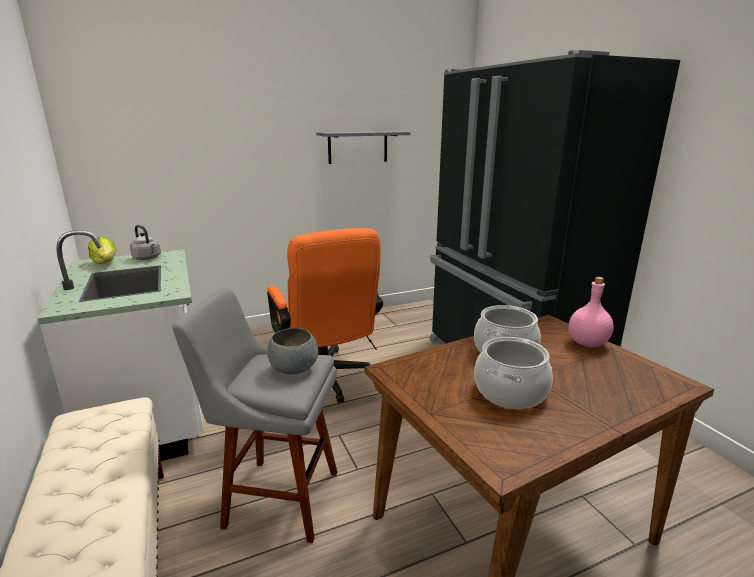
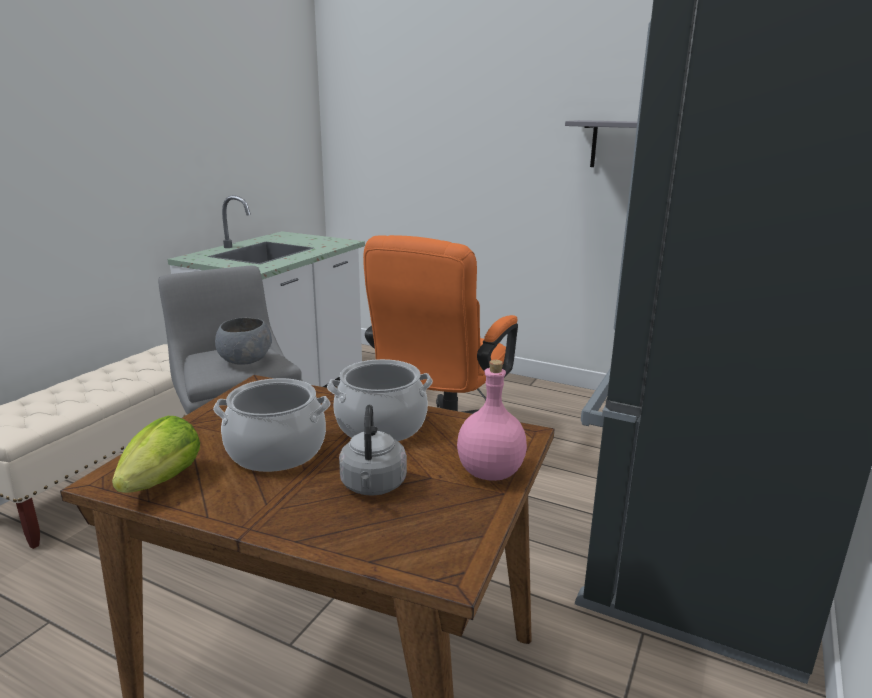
camera: 50 degrees right, 0 degrees up
(106, 263) = (290, 237): lettuce -> lettuce (163, 481)
(148, 258) = (322, 241): grey kettle -> grey kettle (373, 486)

